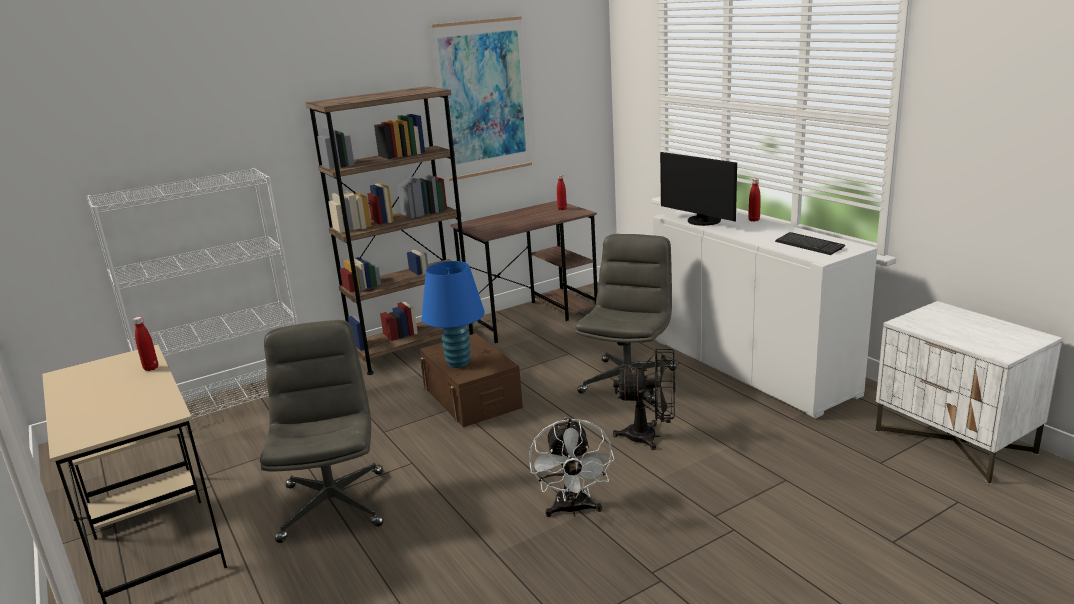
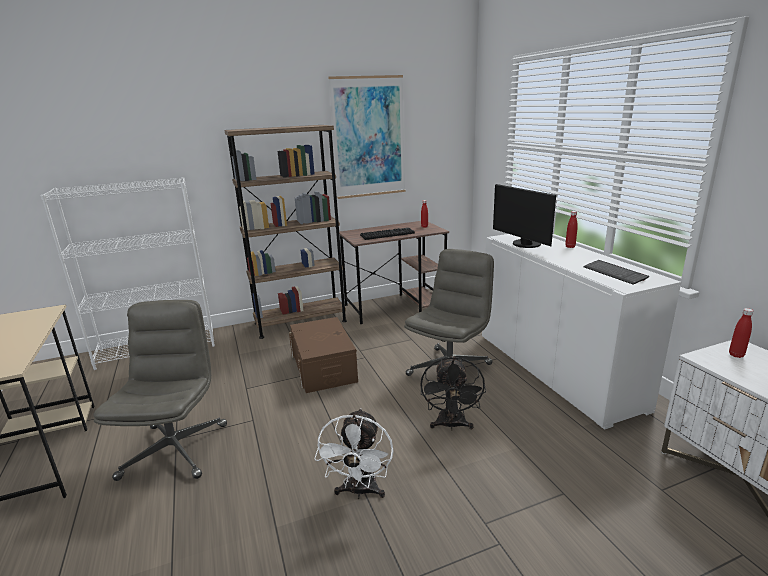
camera: 10 degrees right, 0 degrees up
(151, 368) = (40, 324): red bottle -> red bottle (736, 355)
(458, 363) = (311, 340): blue table lamp -> none
(520, 223) = (387, 234): none -> keyboard
(650, 436) = (451, 425): black fan -> black fan turned 75 degrees clockwise

